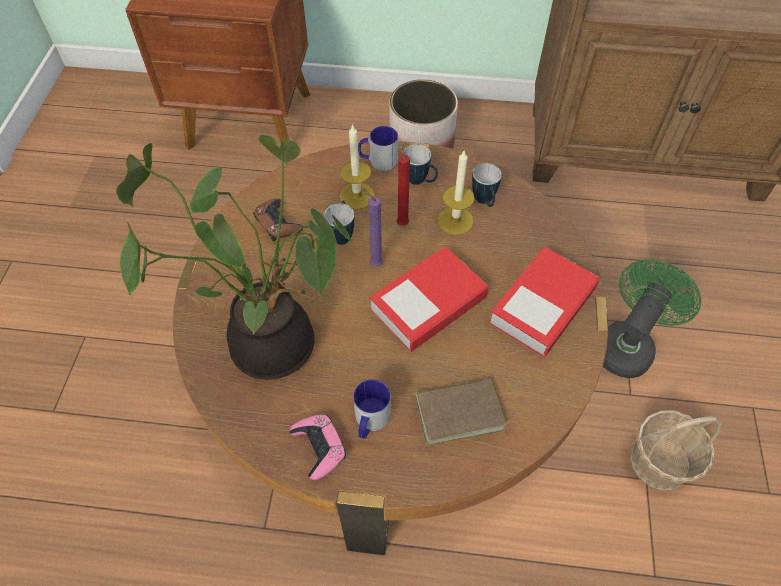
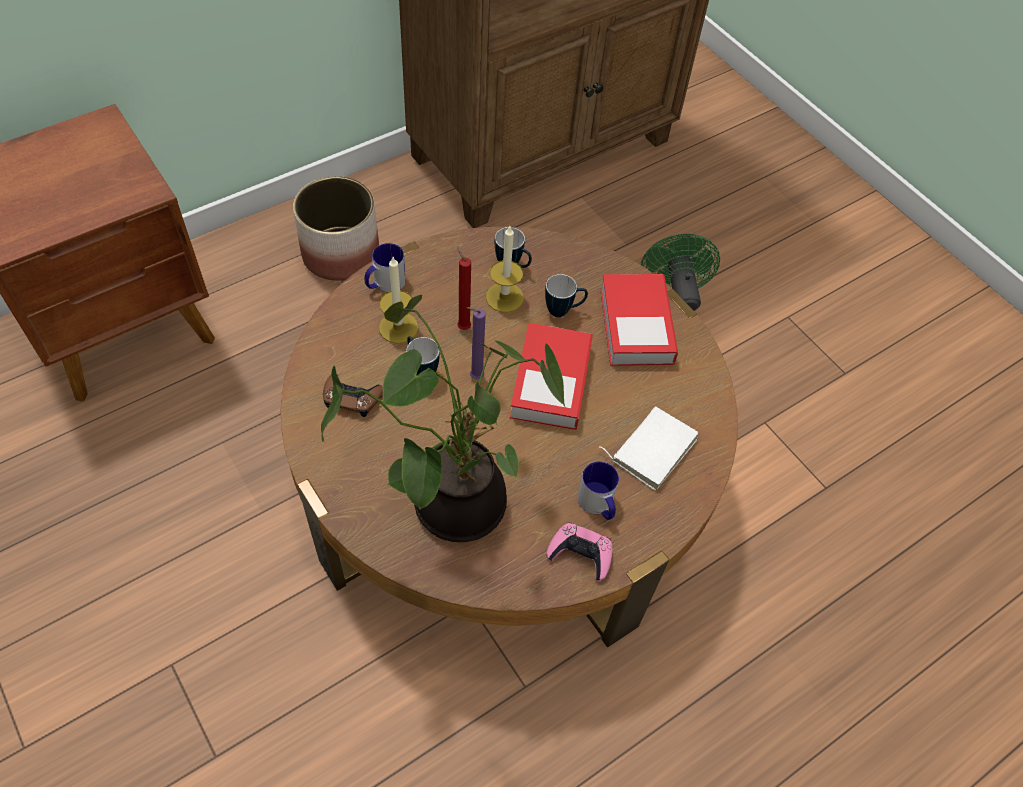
camera: 45 degrees left, 0 degrees up
(420, 181) = (441, 280): mug -> mug (563, 310)
(458, 410) = (652, 448): brown book -> white book
(660, 462) = (763, 402): basket -> none

